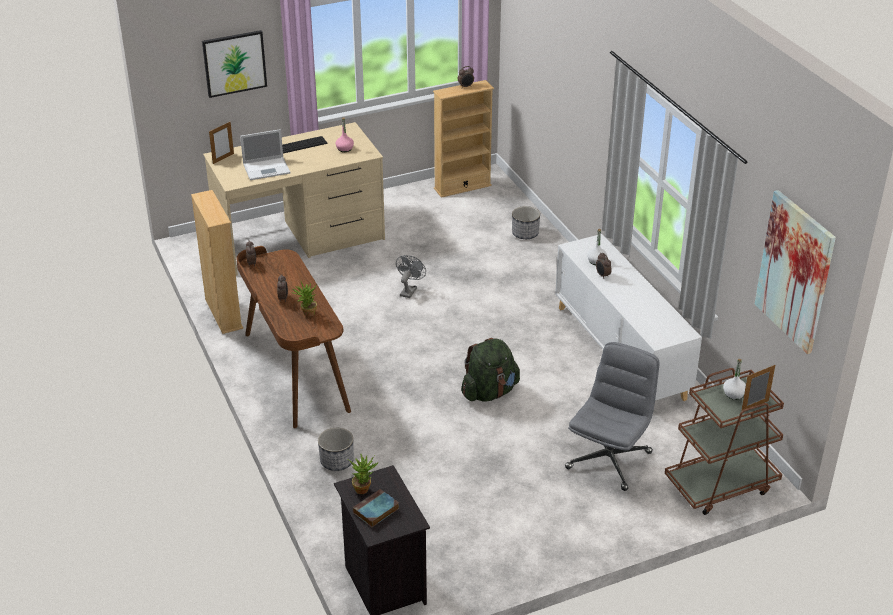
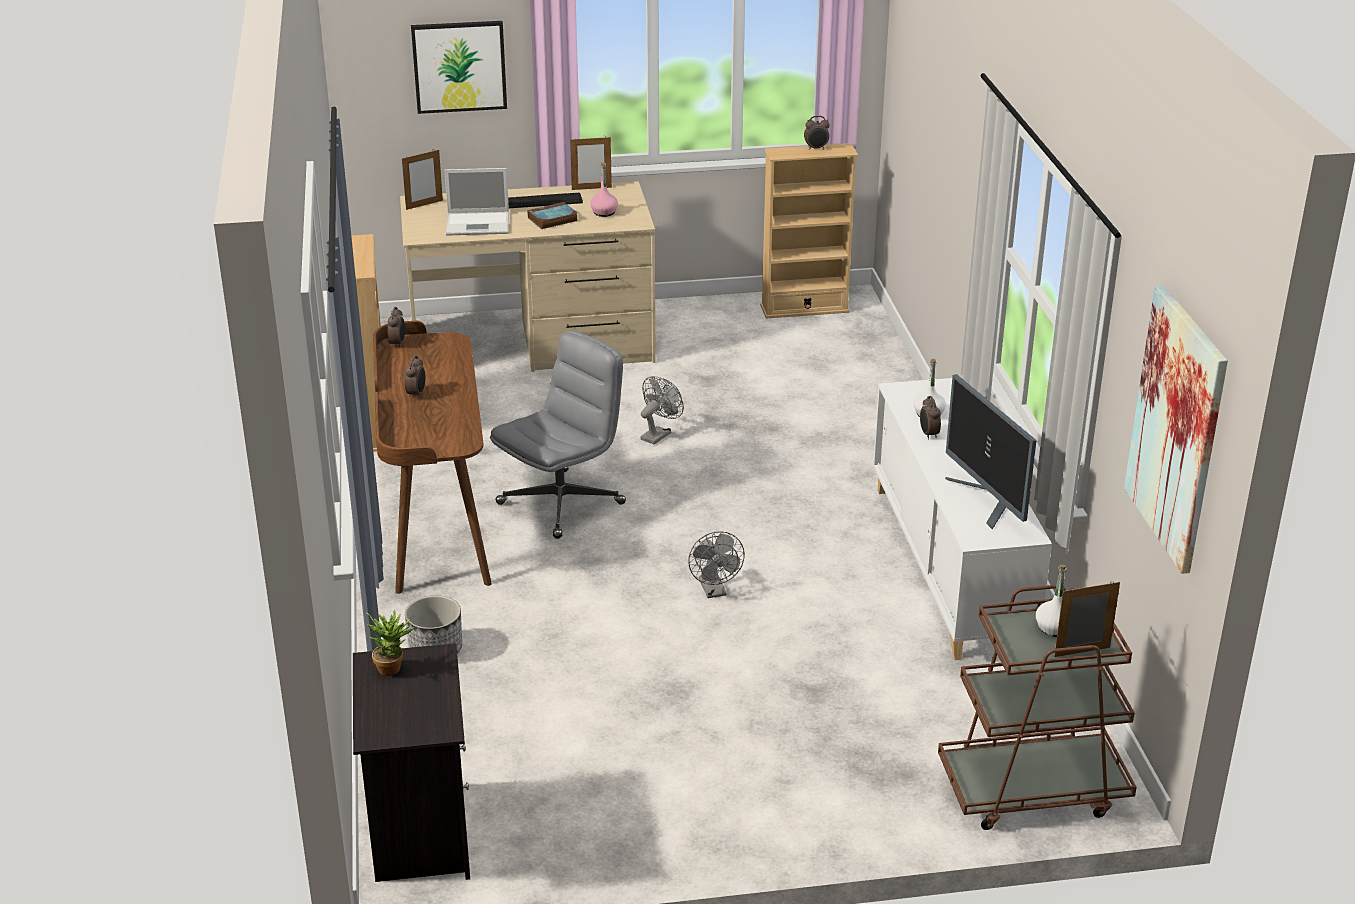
camera: 15 degrees right, 5 degrees down
(306, 313) = (439, 418): potted plant -> none
(327, 131) = (591, 188): none -> picture frame
(375, 511) = (393, 703): book -> book (552, 219)
(489, 392) = (714, 591): green backpack -> grey fan
(525, 234) = (871, 382): planter -> none
(609, 459) = (860, 719): grey office chair -> grey office chair (562, 503)
(655, 315) = (987, 501): none -> monitor

